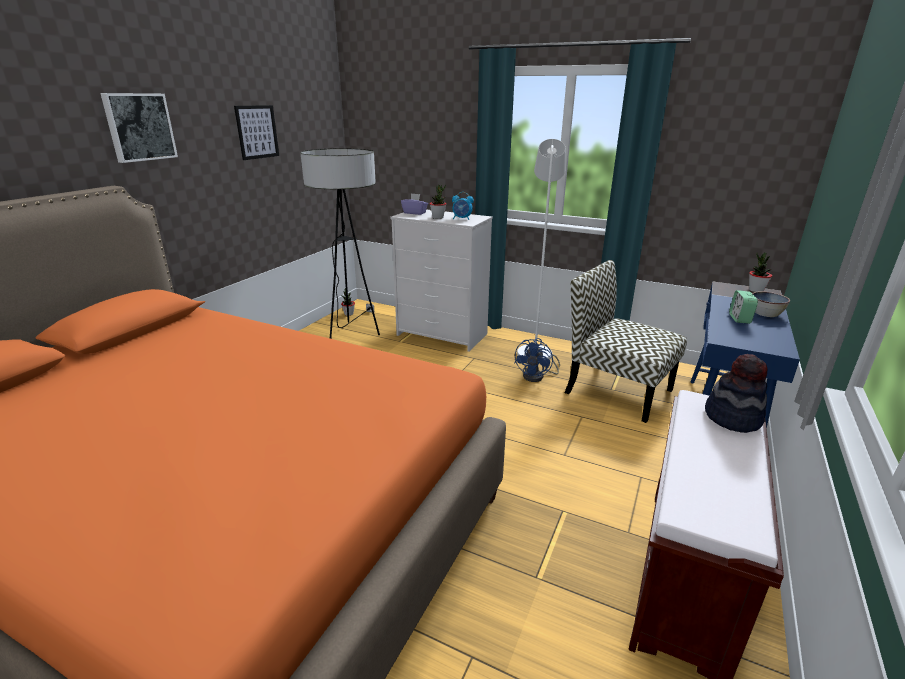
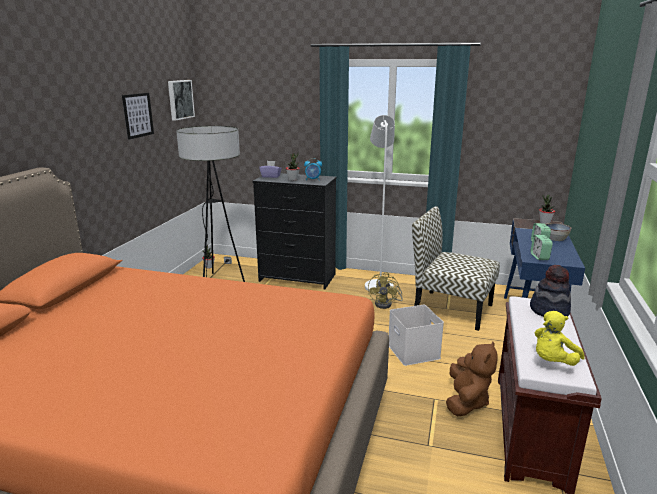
camera: 10 degrees left, 5 degrees down
(139, 127) = (56, 117): picture -> picture (180, 99)
(443, 334) = (298, 277): white dresser -> black dresser
(537, 376) = (386, 304): blue fan -> yellow fan
(555, 442) = (414, 352): none -> white storage box
(604, 520) = (466, 401): none -> brown plush toy
(717, 502) = (552, 362): none -> yellow plush toy
(735, 337) = (539, 257): none -> alarm clock

